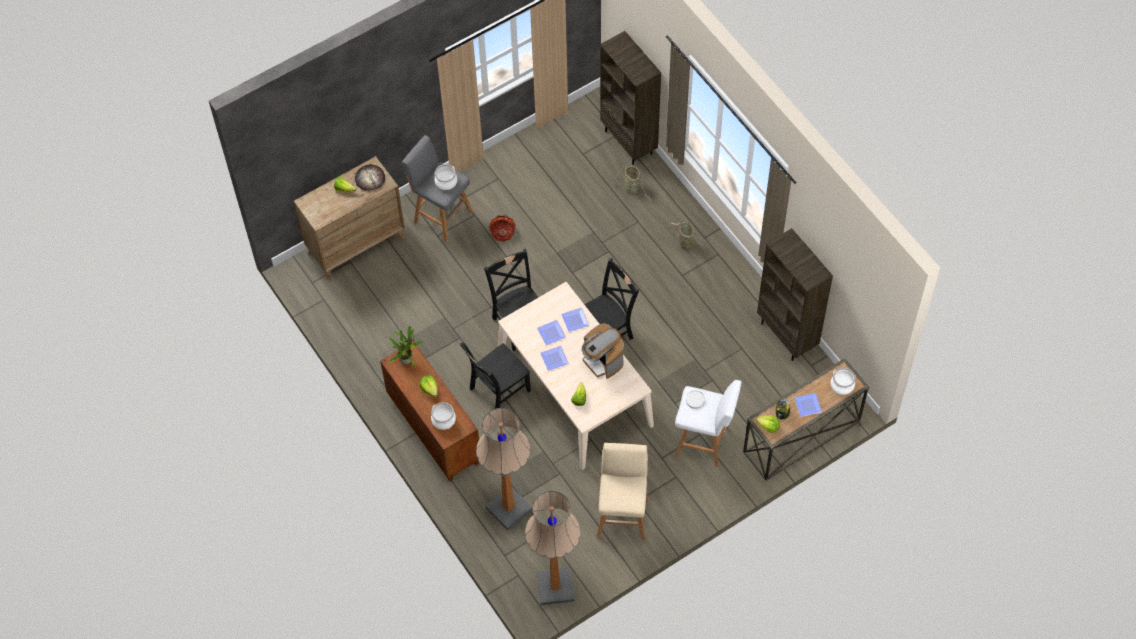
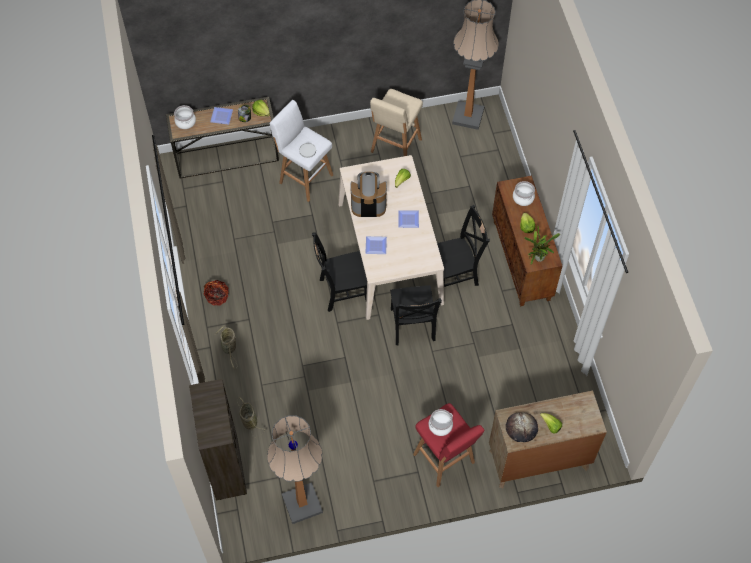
camera: 160 degrees left, 0 degrees up
(441, 216) = (445, 460): grey stool -> red stool
(502, 232) = (392, 421): basket -> basket (217, 296)
(509, 509) = (482, 181): floor lamp -> floor lamp (302, 504)
(550, 333) = (402, 242): plate -> none
(602, 361) = (368, 204): coffee machine -> coffee machine turned 75 degrees counterclockwise
(787, 335) = (190, 236): brown bookcase -> none

